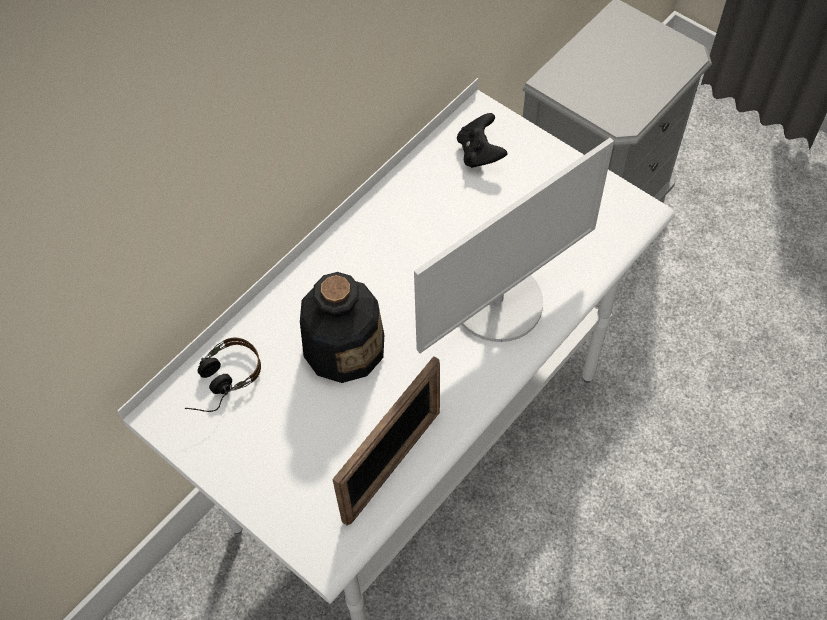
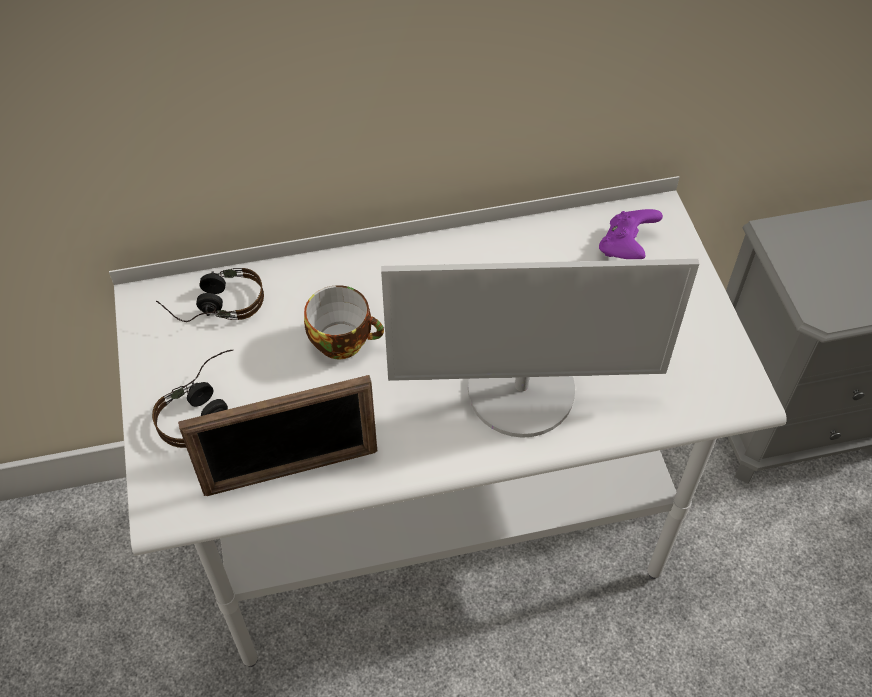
camera: 35 degrees right, 5 degrees down
(287, 463) = (205, 408): none -> headphones
(344, 346) = (344, 340): bottle -> cup
(480, 153) = (626, 247): black game controller -> purple game controller

